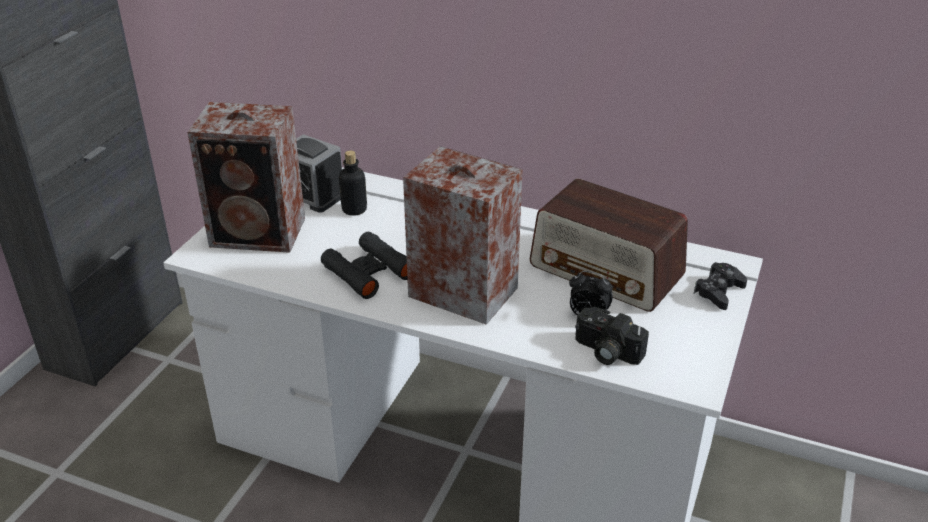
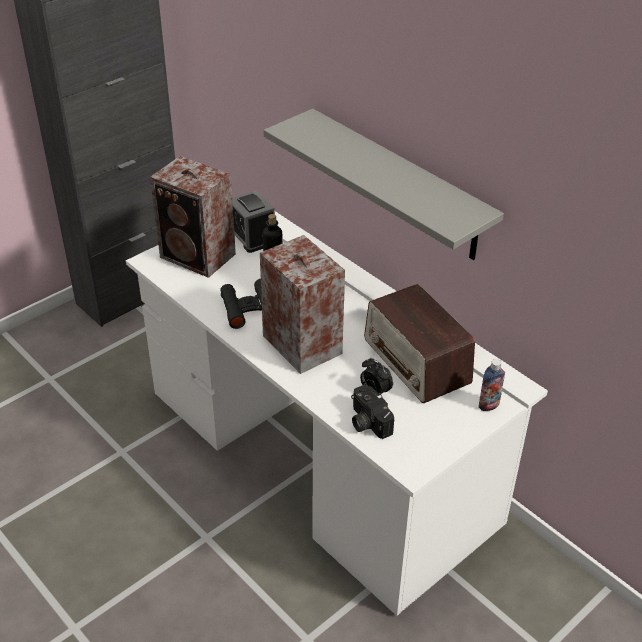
camera: 25 degrees right, 5 degrees up
(515, 68) = (399, 185): none -> grey shelf
(719, 291) = (488, 405): black game controller -> bottle

